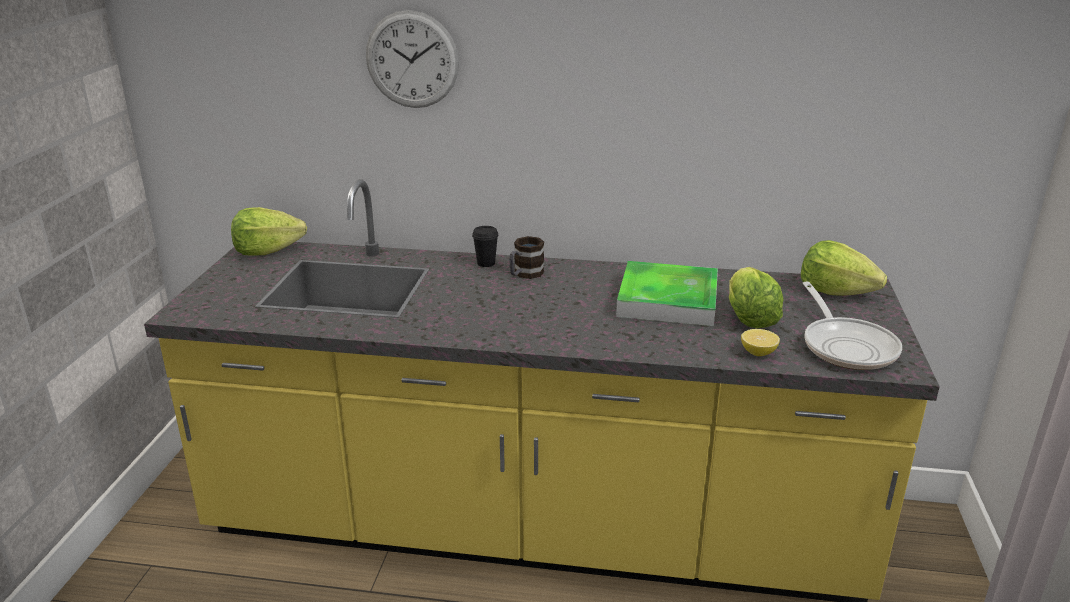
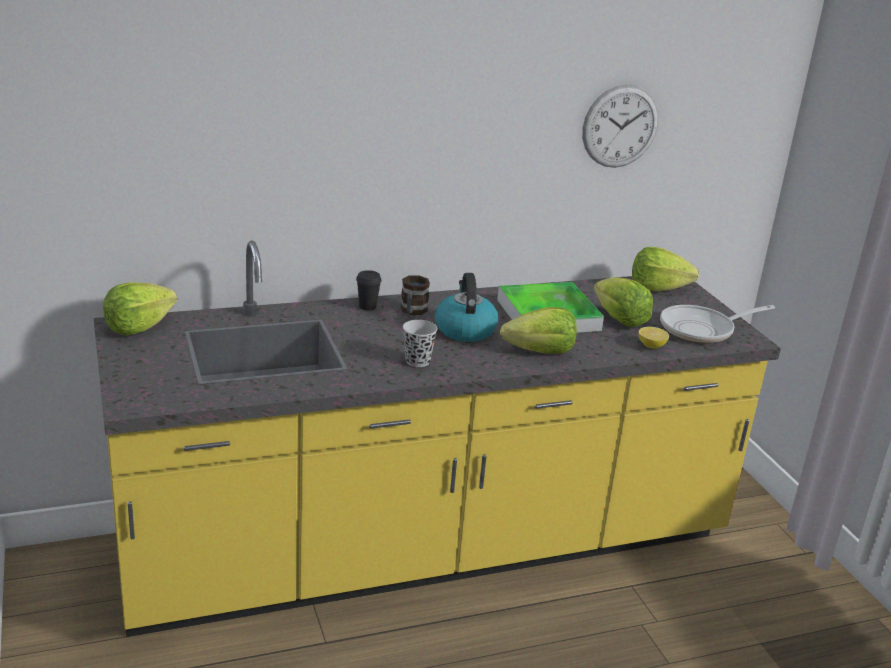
camera: 30 degrees left, 0 degrees up
(412, 60) = (291, 117): wall clock -> wall clock (620, 126)
(474, 322) = (417, 361): none -> black cup
(558, 300) = (464, 329): none -> kettle
(616, 336) = (540, 352): none -> lettuce
(846, 346) = (702, 329): frying pan -> frying pan turned 105 degrees clockwise

